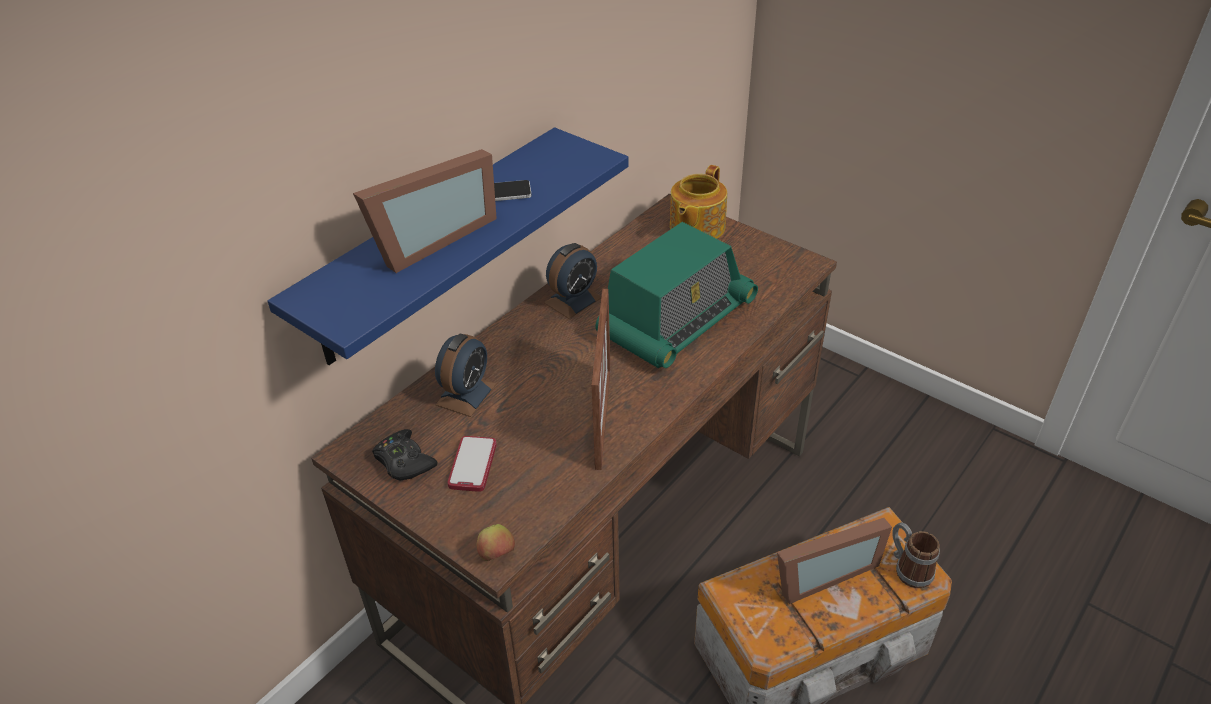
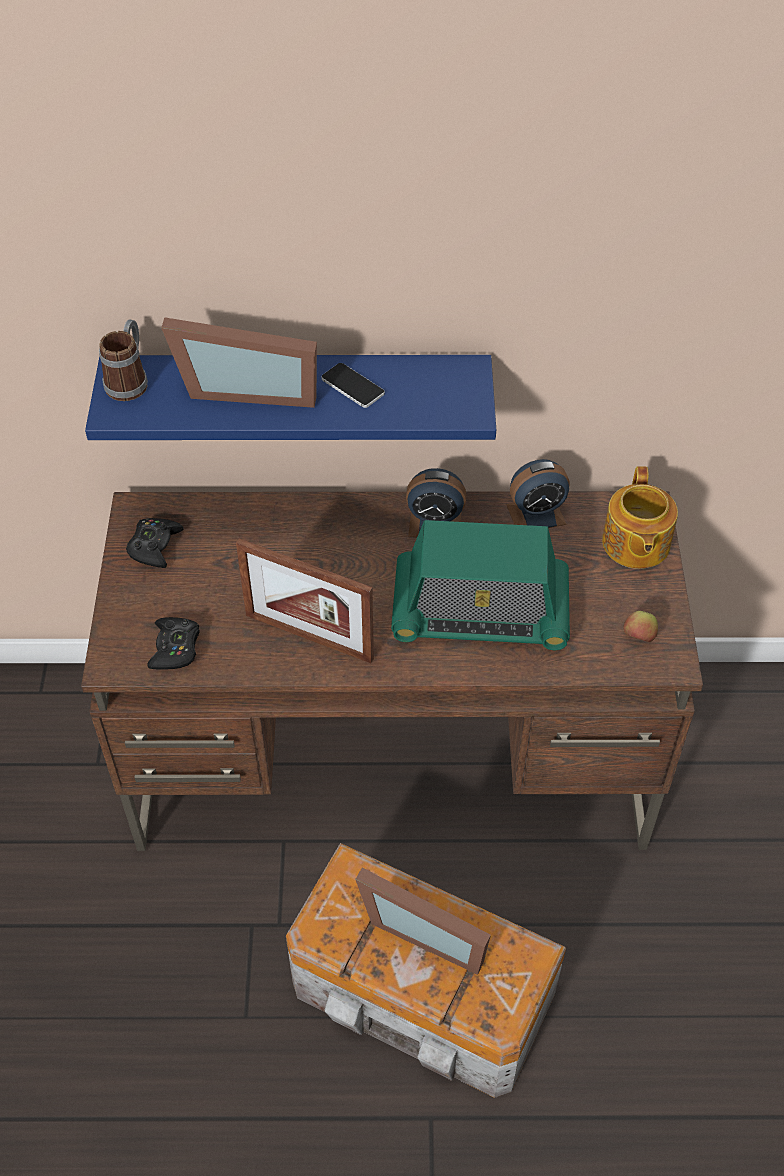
camera: 50 degrees right, 10 degrees up
(466, 394) = (256, 532): alarm clock -> alarm clock (536, 514)
(472, 465) = (186, 589): phone -> none
(497, 555) = (112, 664): apple -> apple (638, 637)
(526, 504) = (175, 648): none -> black game controller
(603, 418) = (309, 637): picture frame -> picture frame turned 60 degrees clockwise
(696, 227) = (635, 544): teapot -> teapot turned 75 degrees counterclockwise
(908, 568) = (497, 1001): mug -> mug (130, 380)

